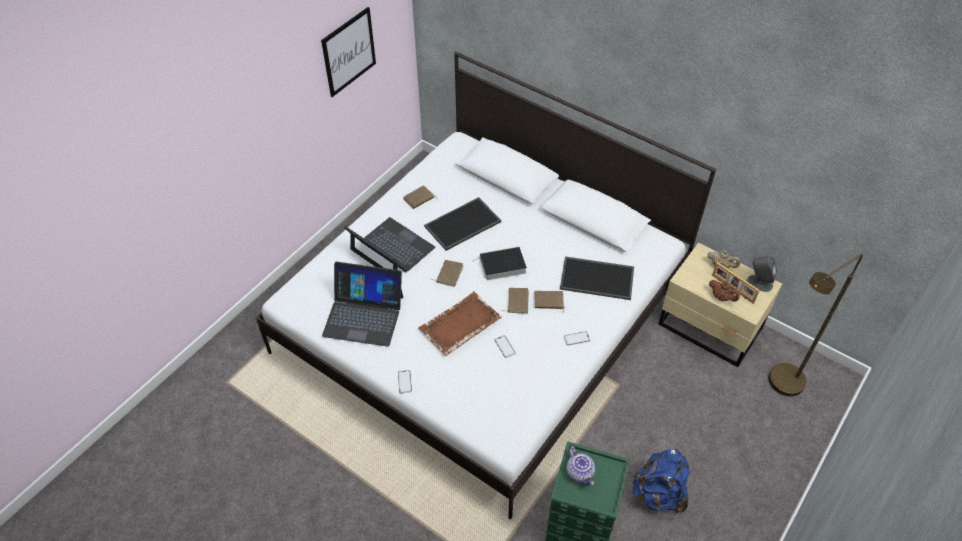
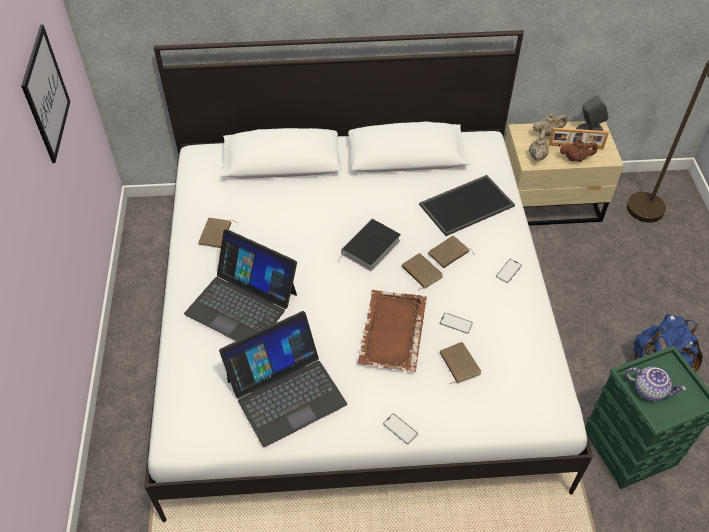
camera: 40 degrees left, 0 degrees up
(391, 249) = (242, 303): laptop -> laptop turned 150 degrees counterclockwise
(448, 274) = (328, 289): brown book -> brown book (458, 364)
(462, 225) = (290, 233): tray -> none
(694, 277) = (537, 155): none -> beige teapot

